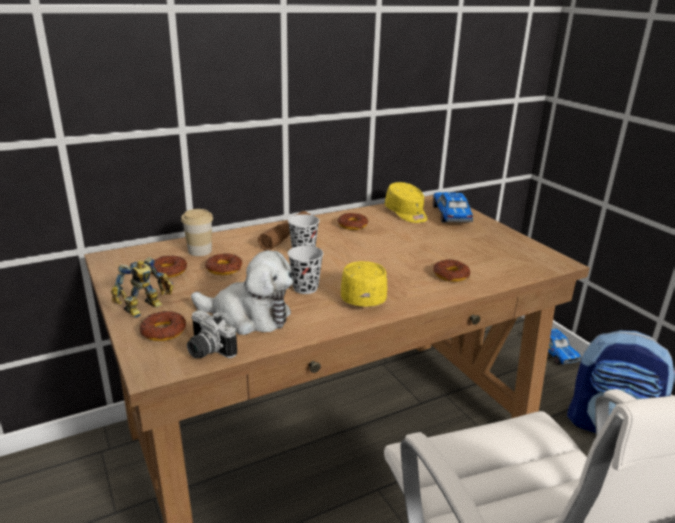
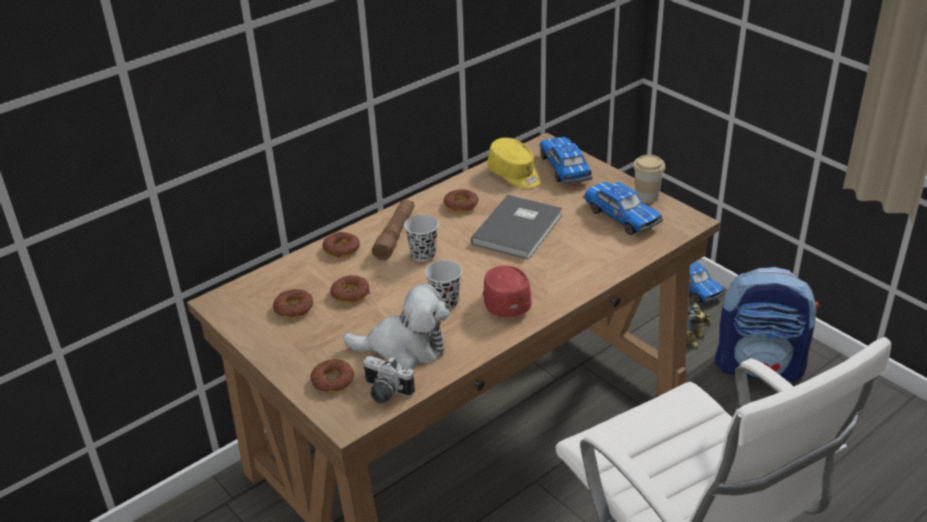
camera: 10 degrees left, 10 degrees up
(146, 308) = (299, 358): toy robot -> toy robot (695, 339)
(200, 251) = (311, 274): cup -> cup (646, 196)
(363, 294) = (505, 300): yellow cap -> red cap
(397, 247) = (520, 229): none -> grey book
(451, 275) = (584, 258): donut -> donut (341, 249)
(493, 251) = (621, 216): none -> toy car

